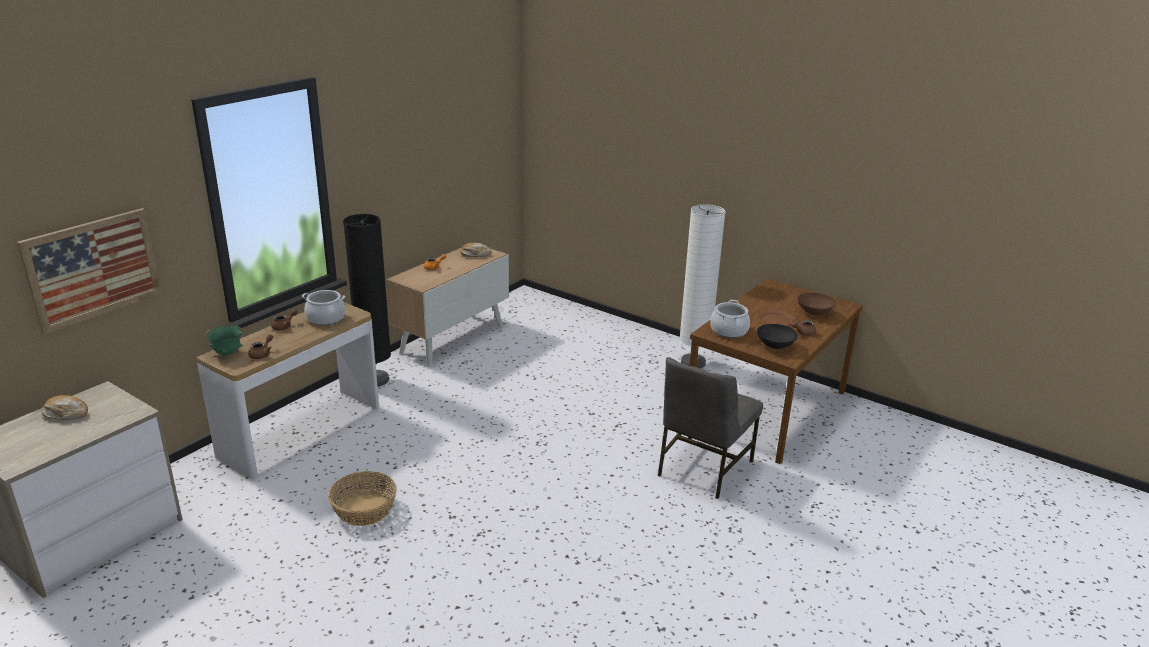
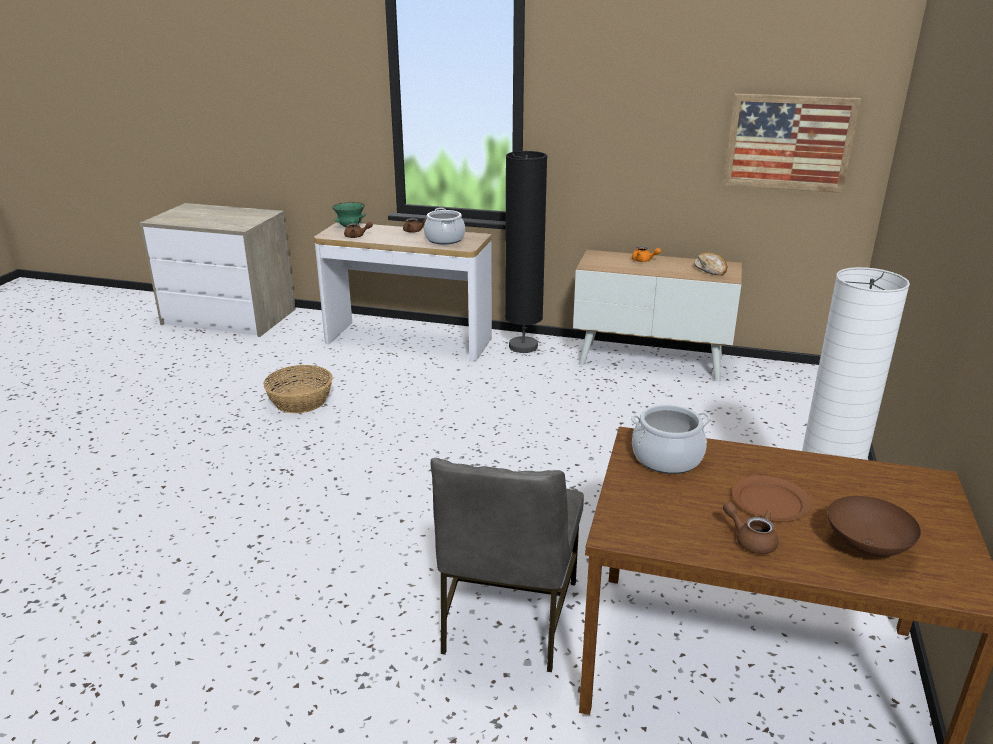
camera: 70 degrees right, 0 degrees up
(66, 413) = (231, 213): bread -> none
(93, 269) = (286, 113): picture -> picture (789, 143)
(703, 468) = (507, 617): grey chair -> grey chair turned 90 degrees counterclockwise
(775, 346) = (655, 513): black bowl -> none

